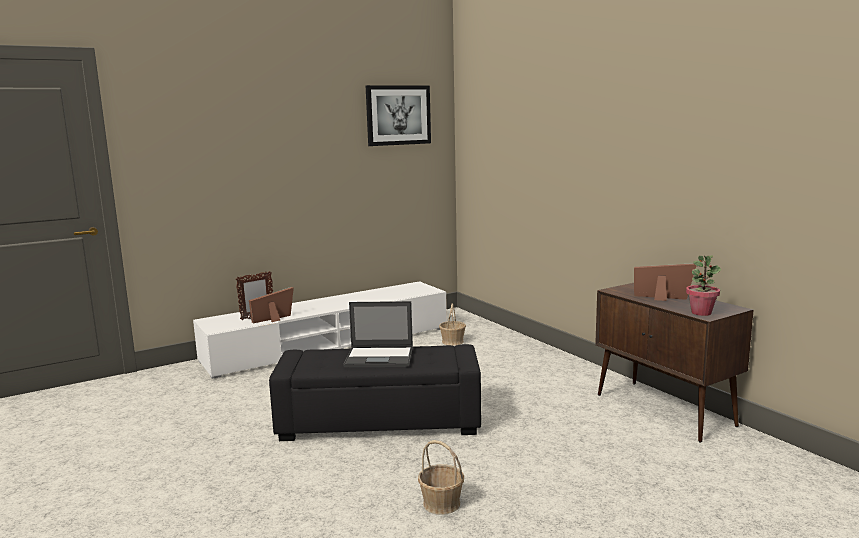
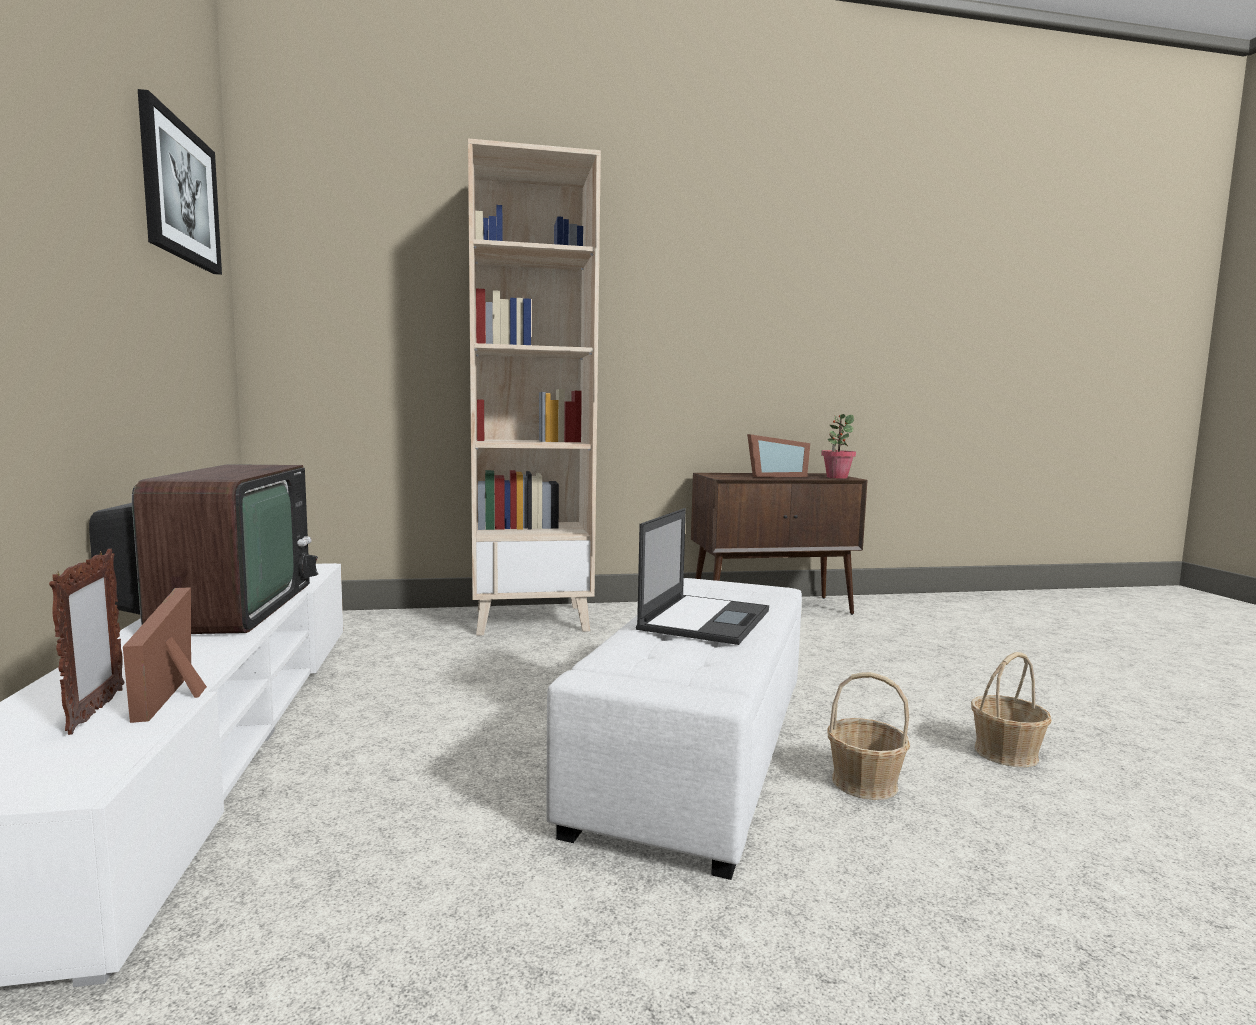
camera: 70 degrees left, 5 degrees down
(356, 299) = (222, 609): none -> television
(380, 421) = (697, 751): black ottoman -> white ottoman
(453, 341) = (412, 643): basket -> basket (864, 782)
(524, 353) = (532, 619): none -> beige bookcase
(663, 298) = (774, 476): picture frame -> picture frame turned 150 degrees counterclockwise

